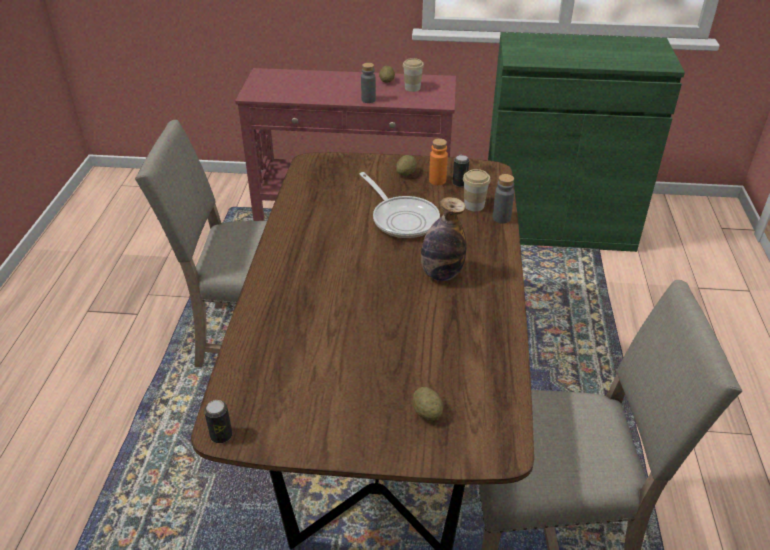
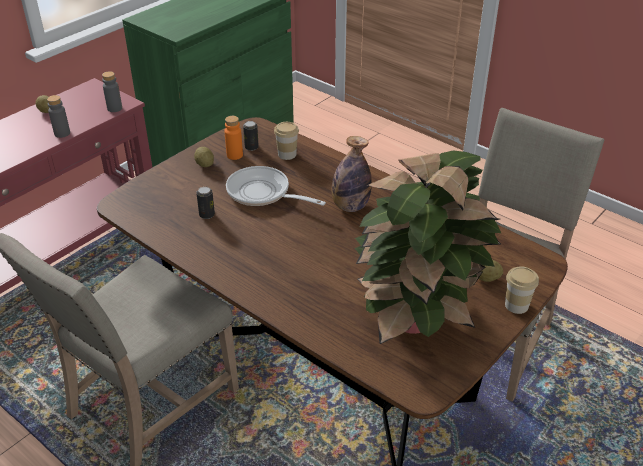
camera: 55 degrees left, 0 degrees up
(221, 435) = (427, 393): can -> can (207, 215)
(315, 387) = (416, 321): none -> potted plant
(402, 219) = (263, 193): frying pan -> frying pan turned 150 degrees counterclockwise
(412, 88) = (79, 105): cup -> cup (516, 305)
(501, 218) = (316, 151): grey bottle -> grey bottle (114, 108)

